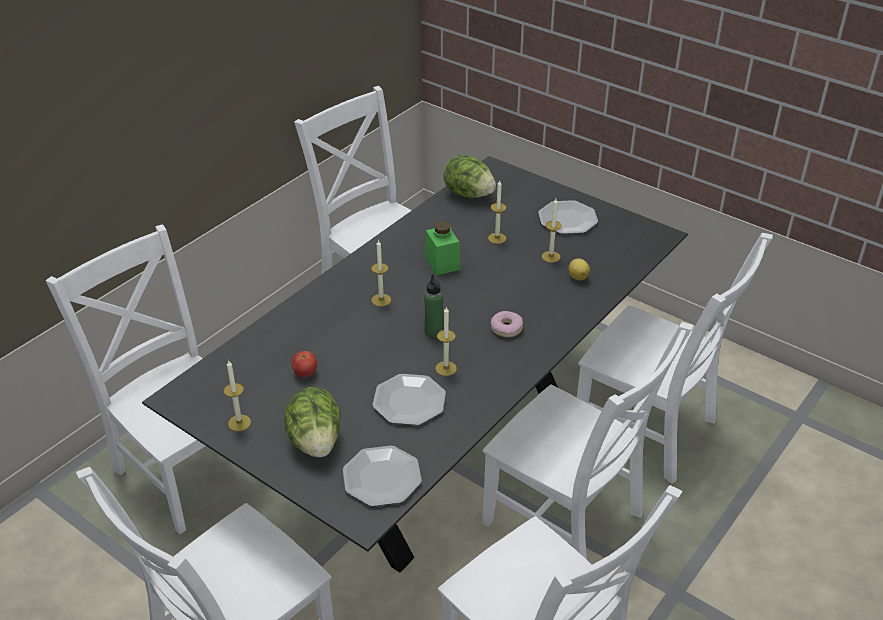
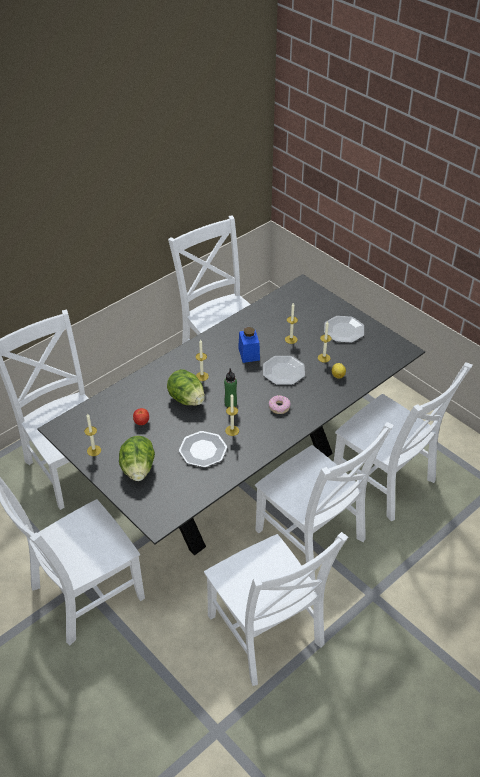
camera: 10 degrees right, 5 degrees up
(382, 477) = (174, 499): plate -> plate (283, 371)
(442, 263) = (249, 354): green jar -> blue jar
(468, 194) = (280, 303): lettuce -> lettuce (187, 399)

